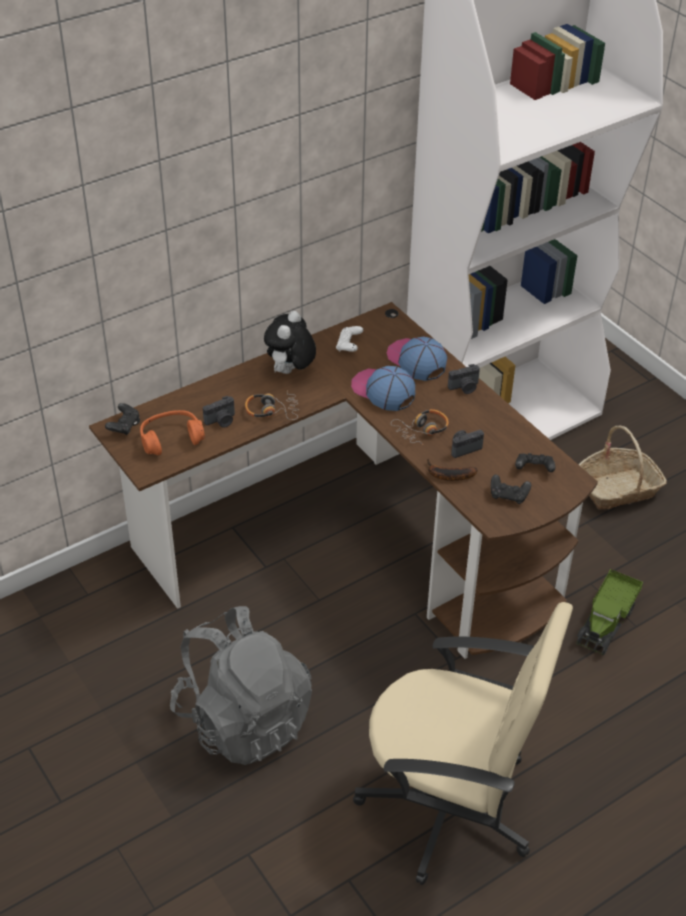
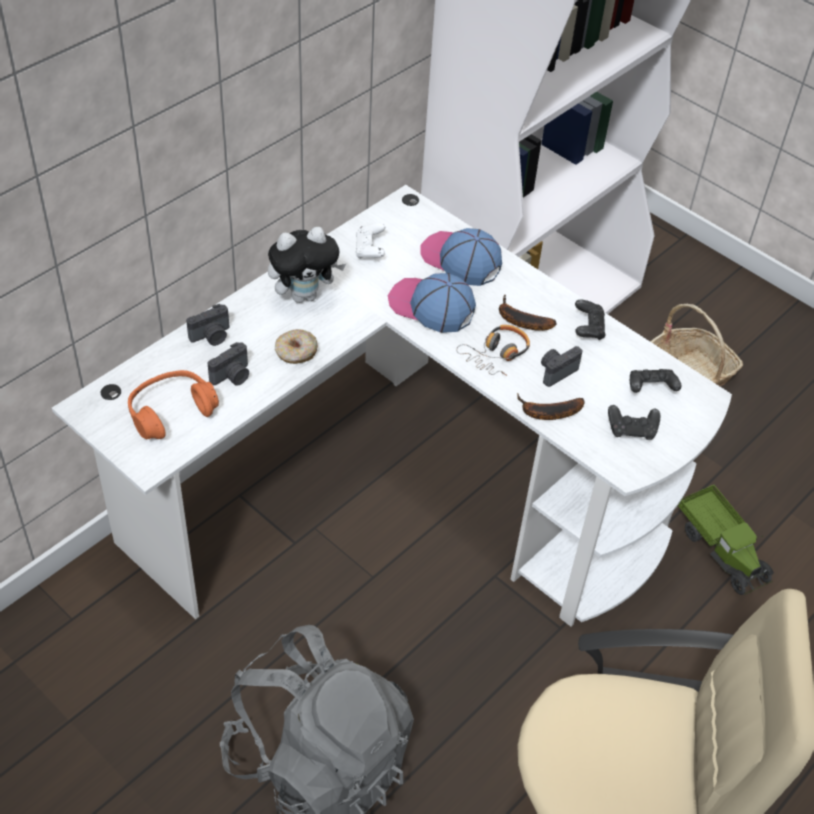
camera: 15 degrees left, 5 degrees up
(124, 426) = (101, 402): black game controller -> black game controller (588, 328)
(272, 410) = (296, 352): headphones -> donut
(290, 372) = (304, 295): plush toy -> plush toy turned 120 degrees counterclockwise
(358, 541) = (401, 490): brown desk -> white desk
(448, 409) = (520, 320): none -> banana
(464, 388) = (531, 289): camera -> camera (211, 336)
(606, 622) = (721, 550): toy truck -> toy truck turned 45 degrees counterclockwise

